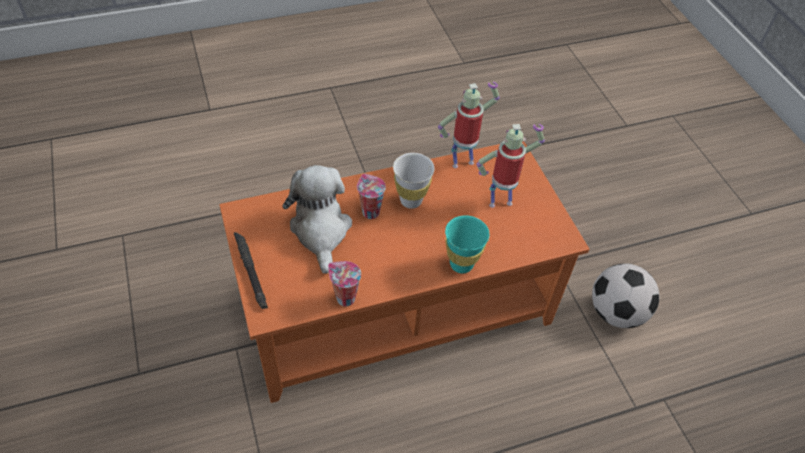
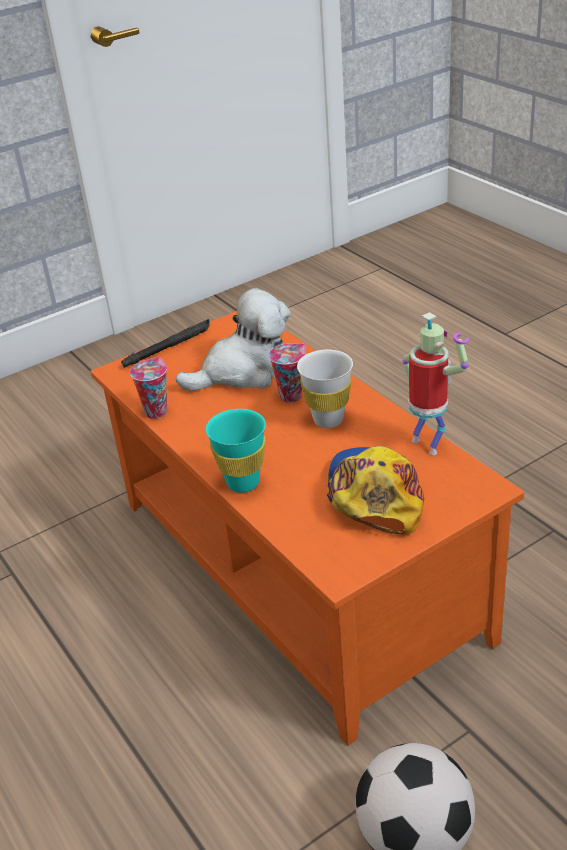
camera: 80 degrees right, 15 degrees down
(500, 201) = (375, 494): toy robot -> cap

